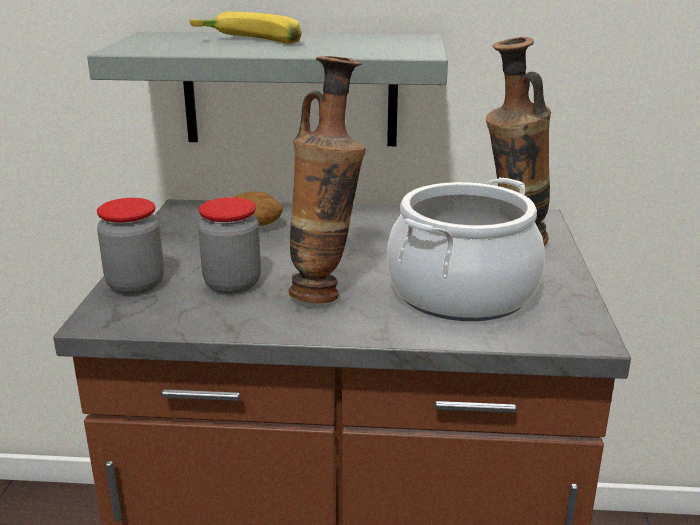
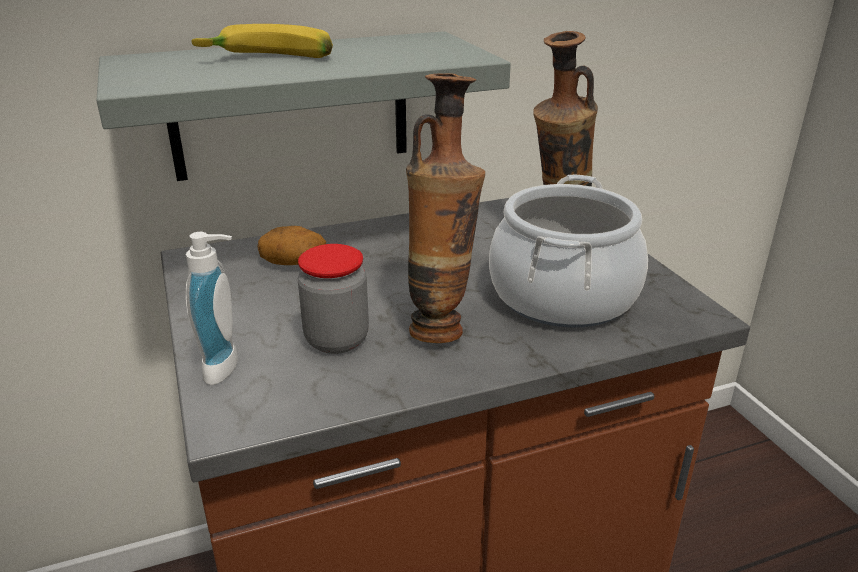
camera: 25 degrees left, 5 degrees up
(135, 284) = (228, 368): jar -> soap dispenser

